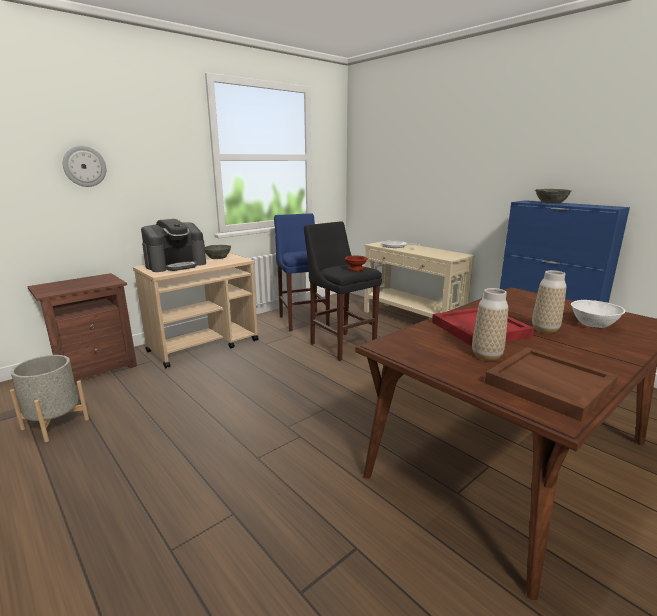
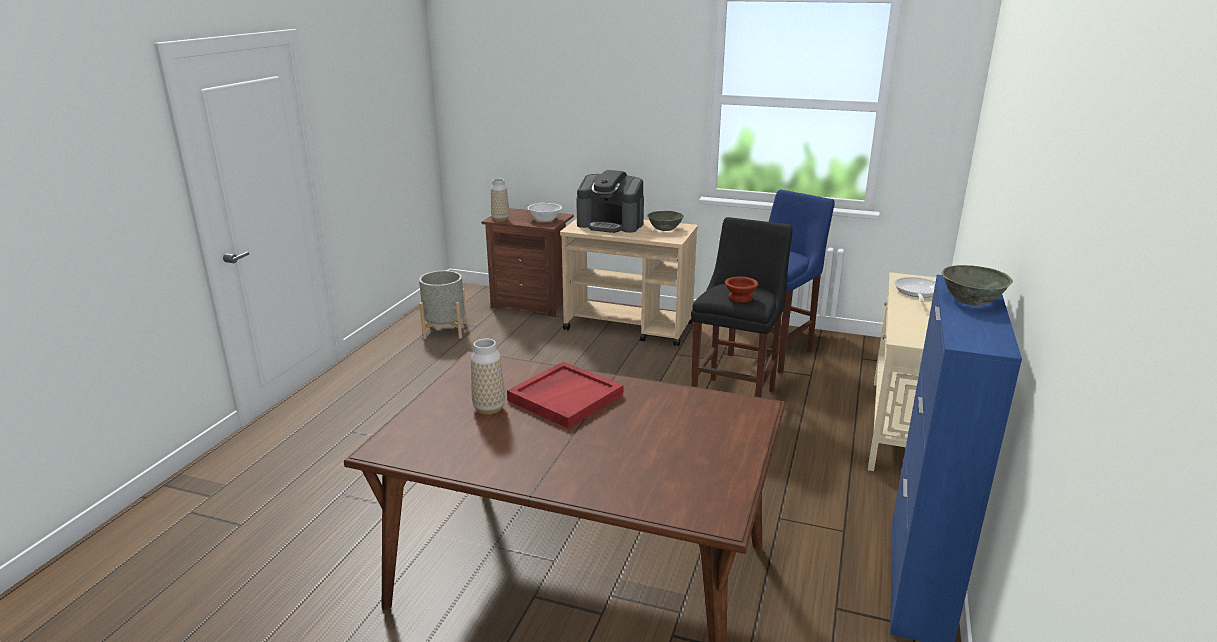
camera: 60 degrees right, 5 degrees up
(84, 166) = (567, 101): wall clock -> none
(545, 330) = (602, 434): vase -> vase (500, 219)
(548, 384) = (441, 442): brown tray -> none
(593, 324) = (661, 465): white bowl -> white bowl (545, 219)

